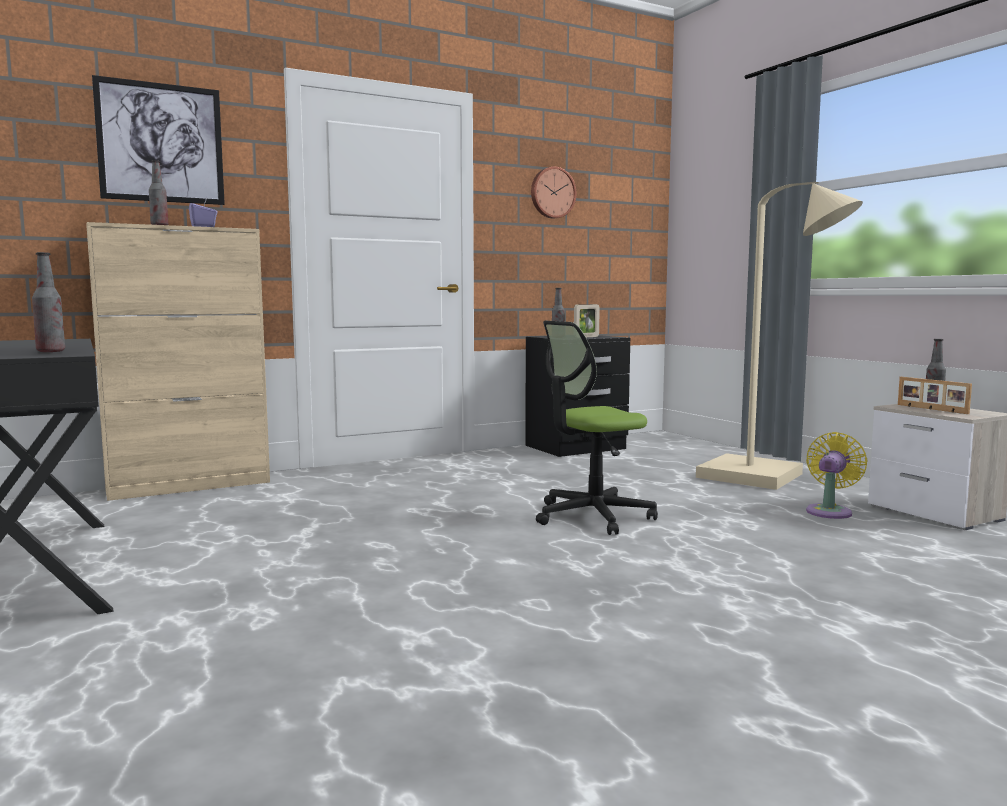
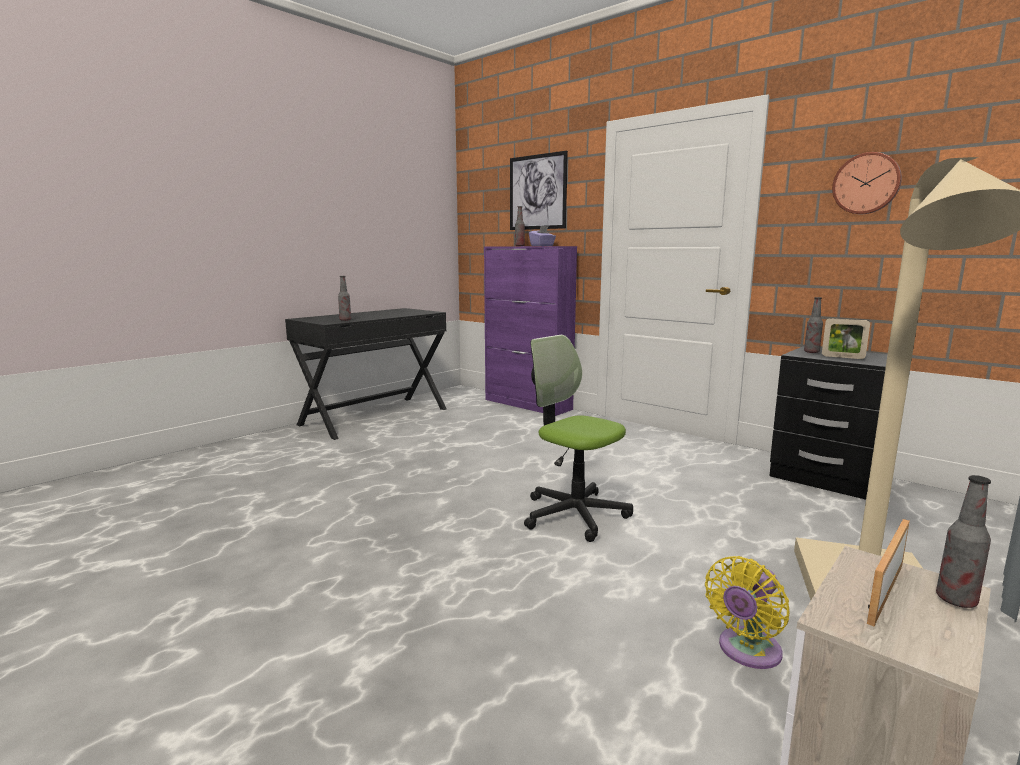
camera: 70 degrees right, 5 degrees up
(190, 486) = (528, 404): beige cabinet -> purple cabinet
(830, 511) = (746, 651): yellow fan -> yellow fan turned 120 degrees clockwise

